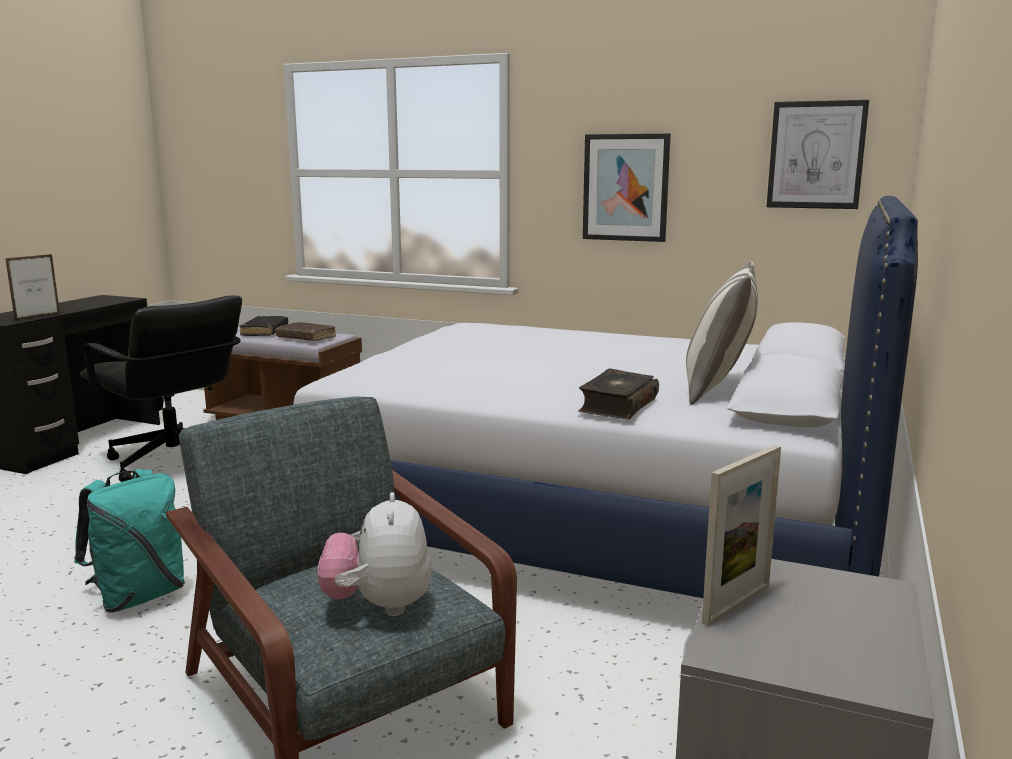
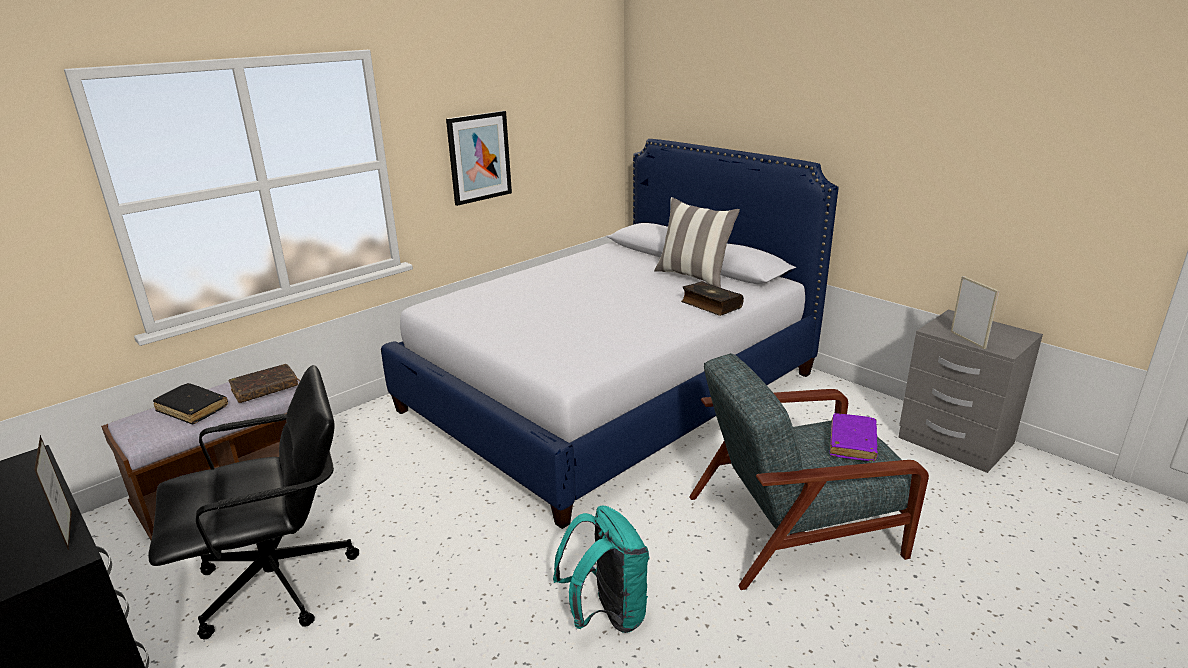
camera: 65 degrees left, 10 degrees up
(379, 606) = (852, 443): plush toy -> purple book
(816, 155) = (583, 115): picture -> none

